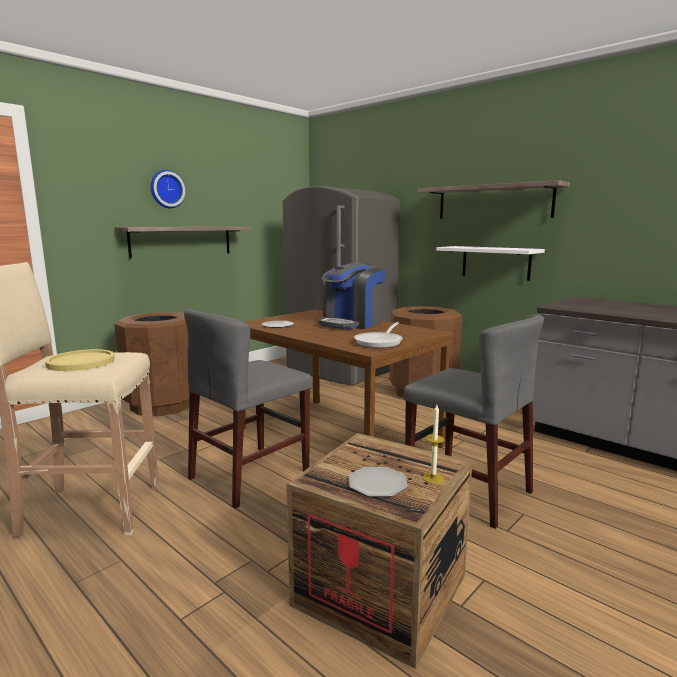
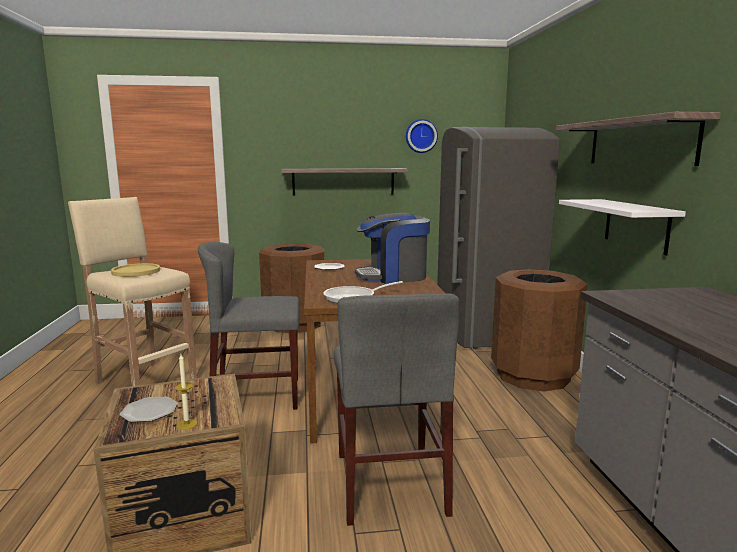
camera: 40 degrees right, 0 degrees up
(166, 189) = (331, 134): wall clock -> wall clock (421, 136)

